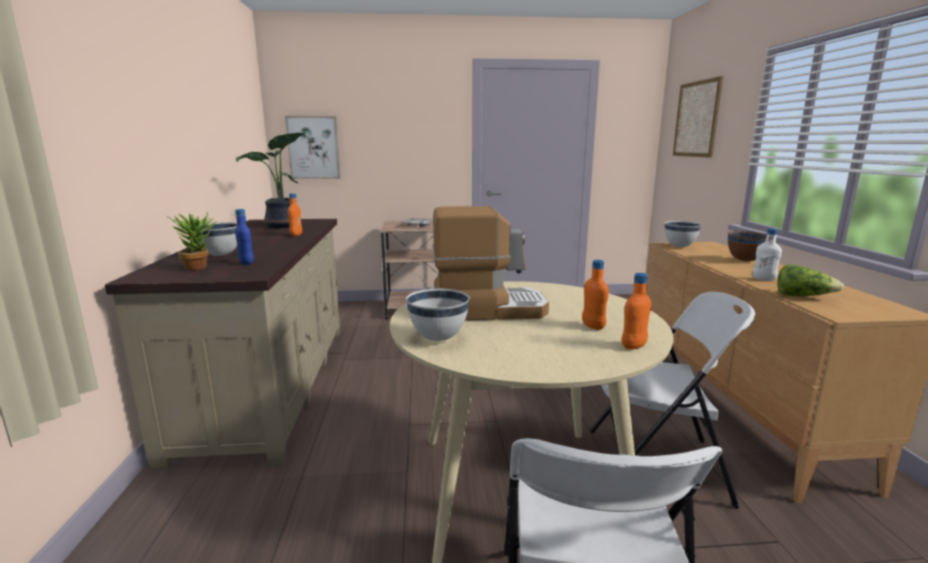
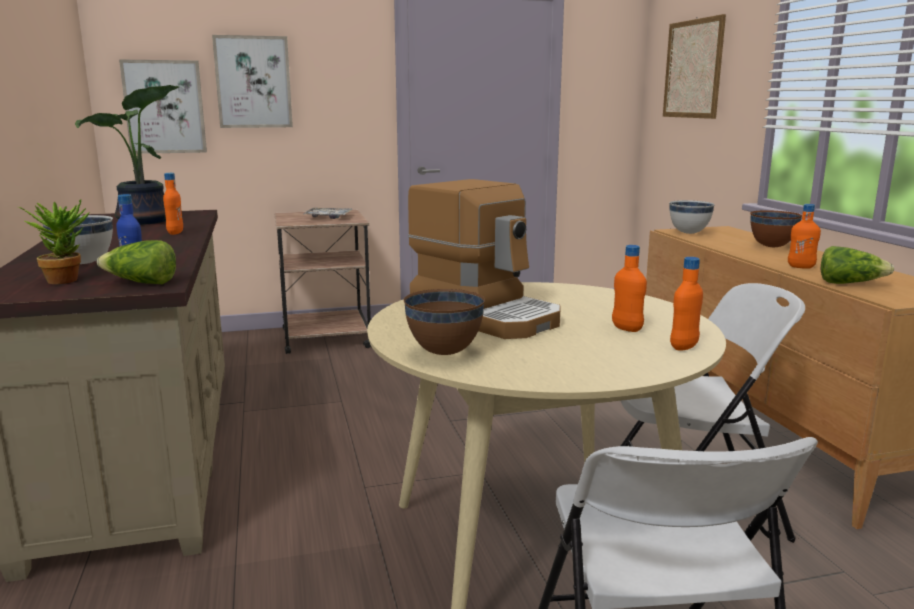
camera: 10 degrees left, 0 degrees up
(244, 272) = (141, 283): none -> lettuce
(372, 130) = (253, 82): none -> picture
(438, 338) = (444, 353): white bowl -> brown bowl
(487, 308) = (486, 315): coffee machine -> coffee machine turned 60 degrees clockwise
(763, 279) = (801, 267): white bottle -> orange bottle

